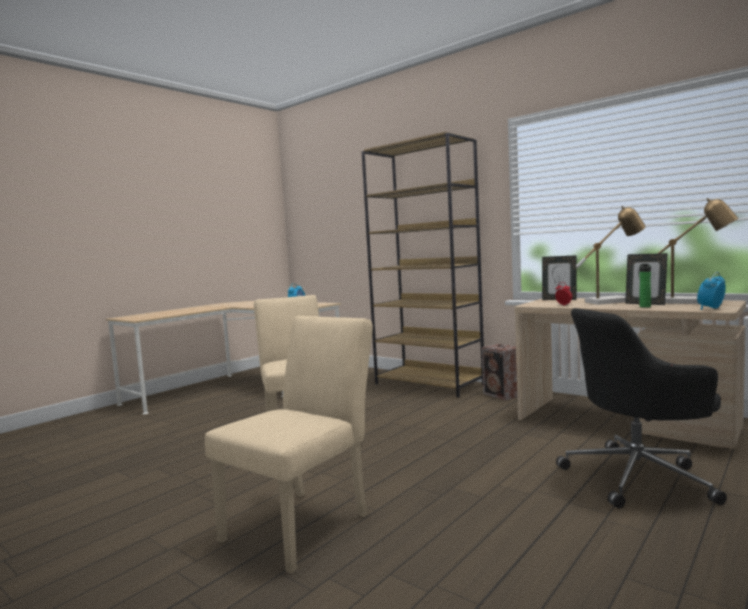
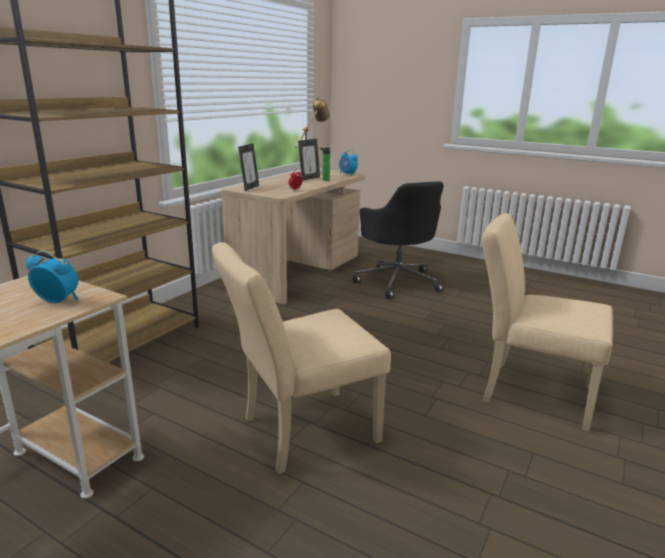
camera: 100 degrees left, 15 degrees up
(503, 395) = (203, 305): speaker -> none
(613, 301) = (285, 181): table lamp -> none

